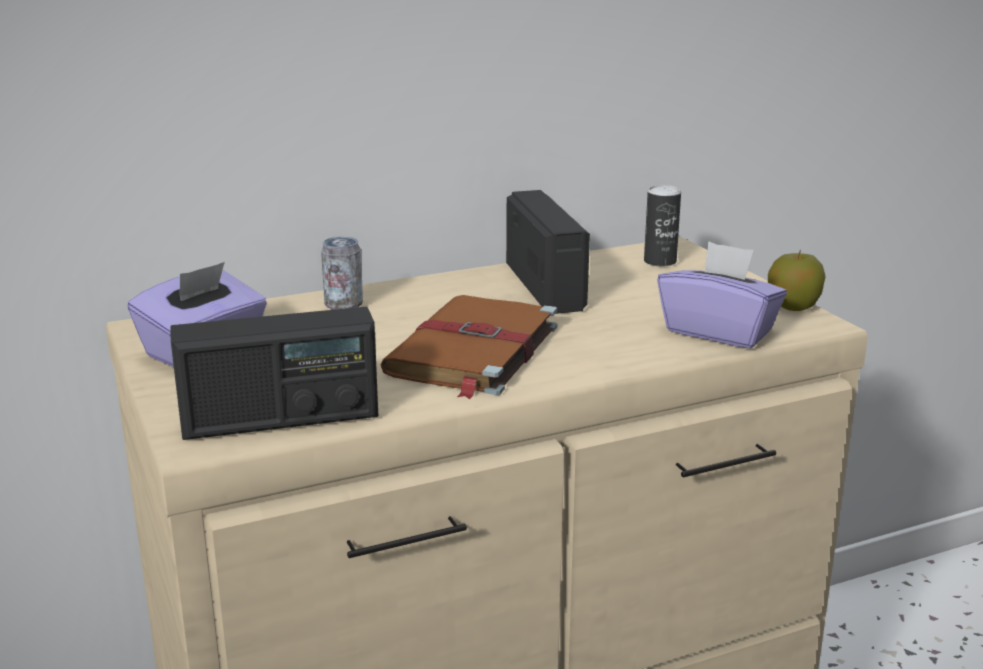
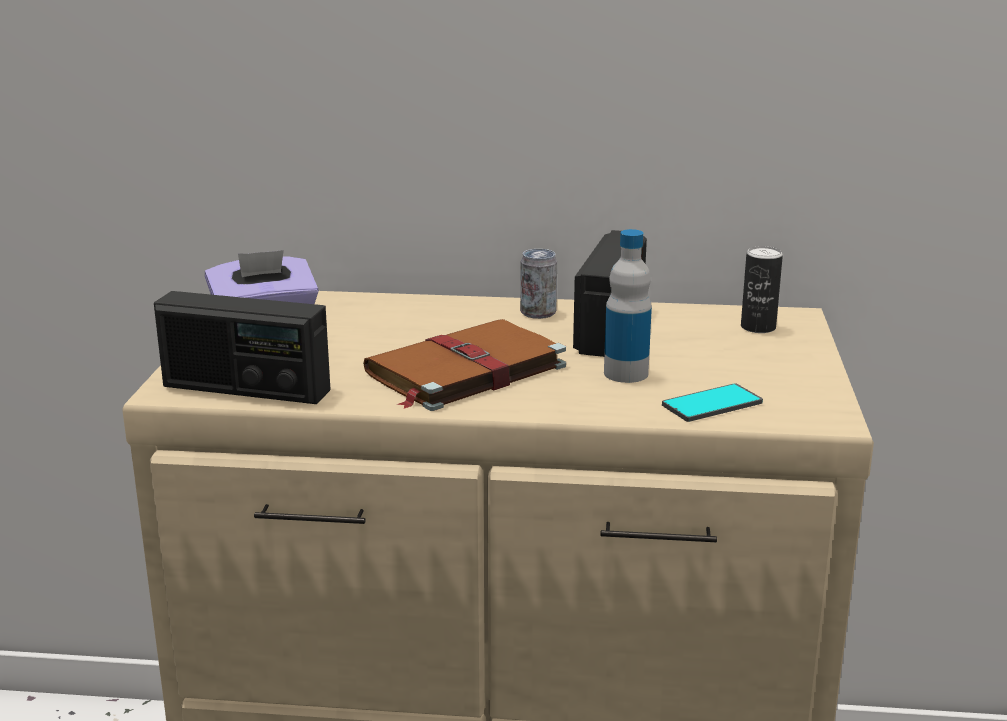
camera: 30 degrees right, 0 degrees up
(343, 305) = (417, 310): can -> can (538, 313)
(615, 322) = (626, 373): none -> bottle
(719, 332) = (712, 404): purple tissue box -> phone
(793, 307) = (827, 398): apple -> none

